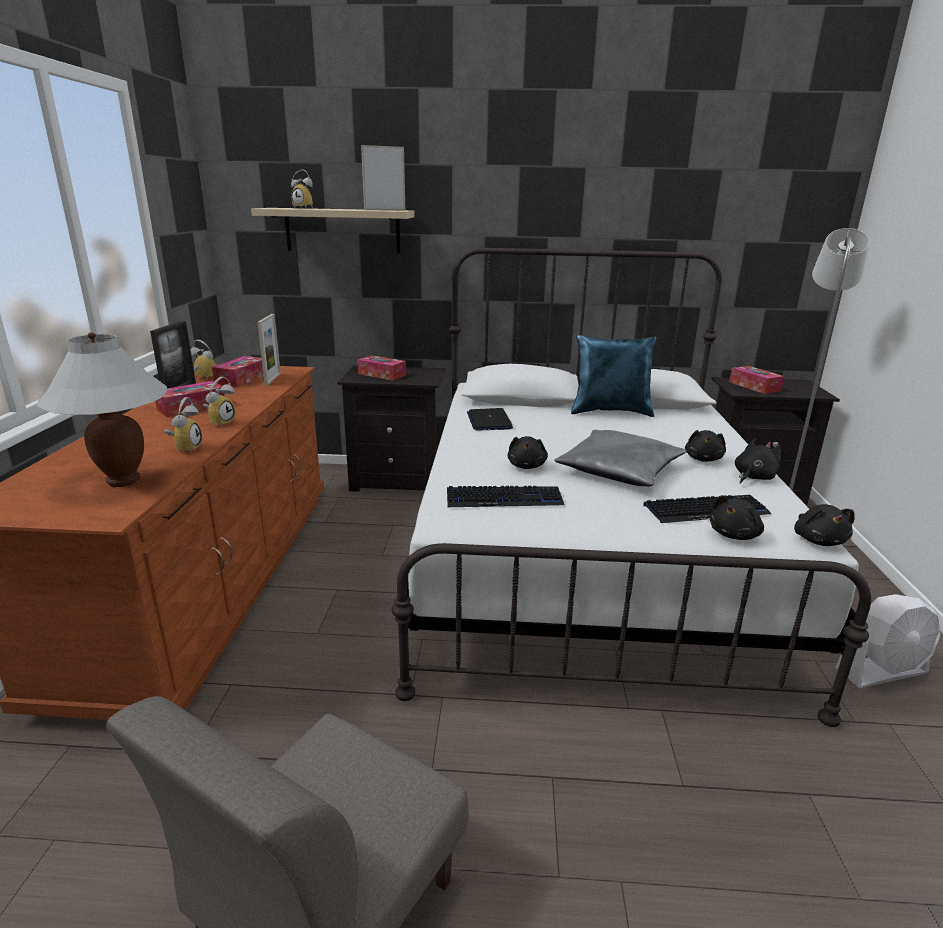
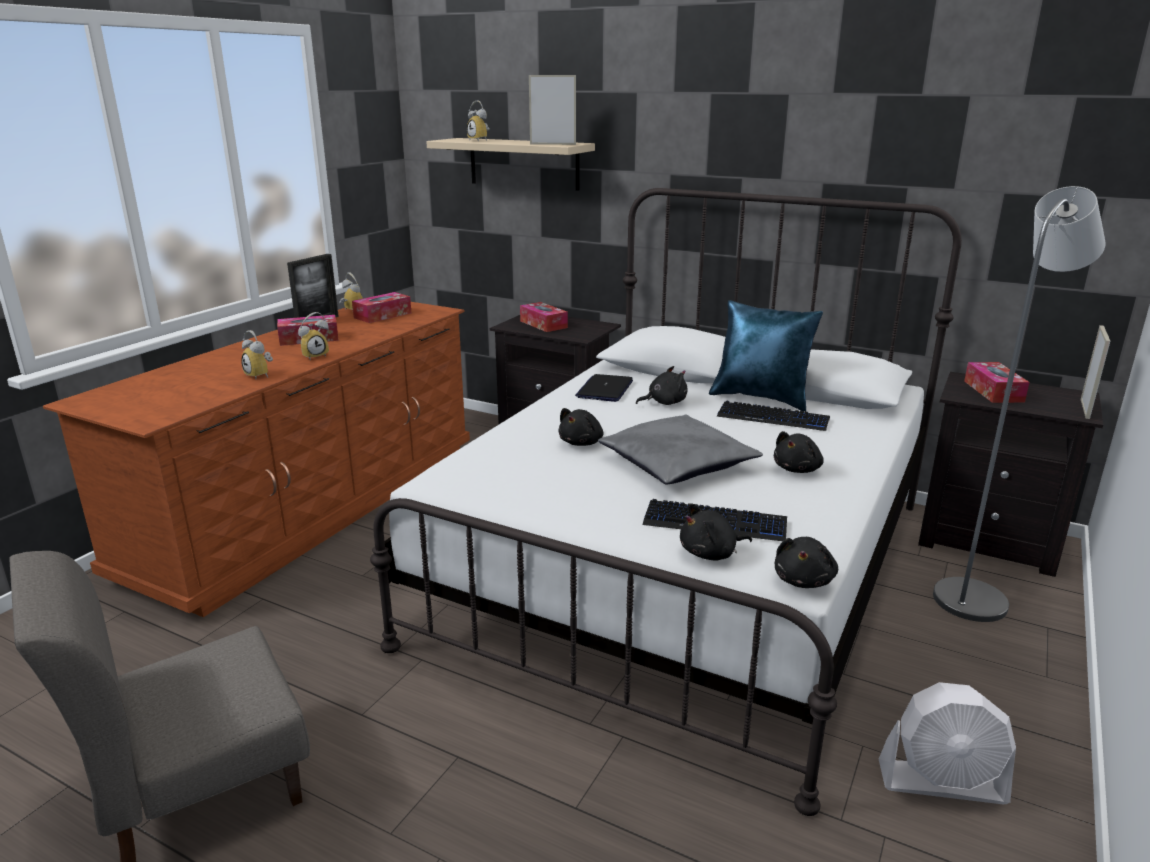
camera: 25 degrees right, 0 degrees up
(124, 481) = (188, 395): white table lamp -> none
(186, 448) = (261, 375): alarm clock -> alarm clock turned 105 degrees clockwise
(273, 379) = (409, 318): picture frame -> picture frame (1085, 409)
(504, 499) = (516, 470): keyboard -> keyboard (773, 418)
(753, 477) = (830, 500): black plush toy -> black plush toy (664, 402)

